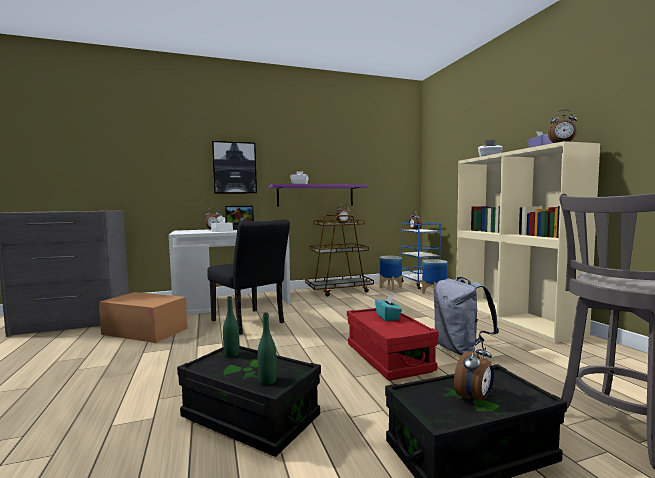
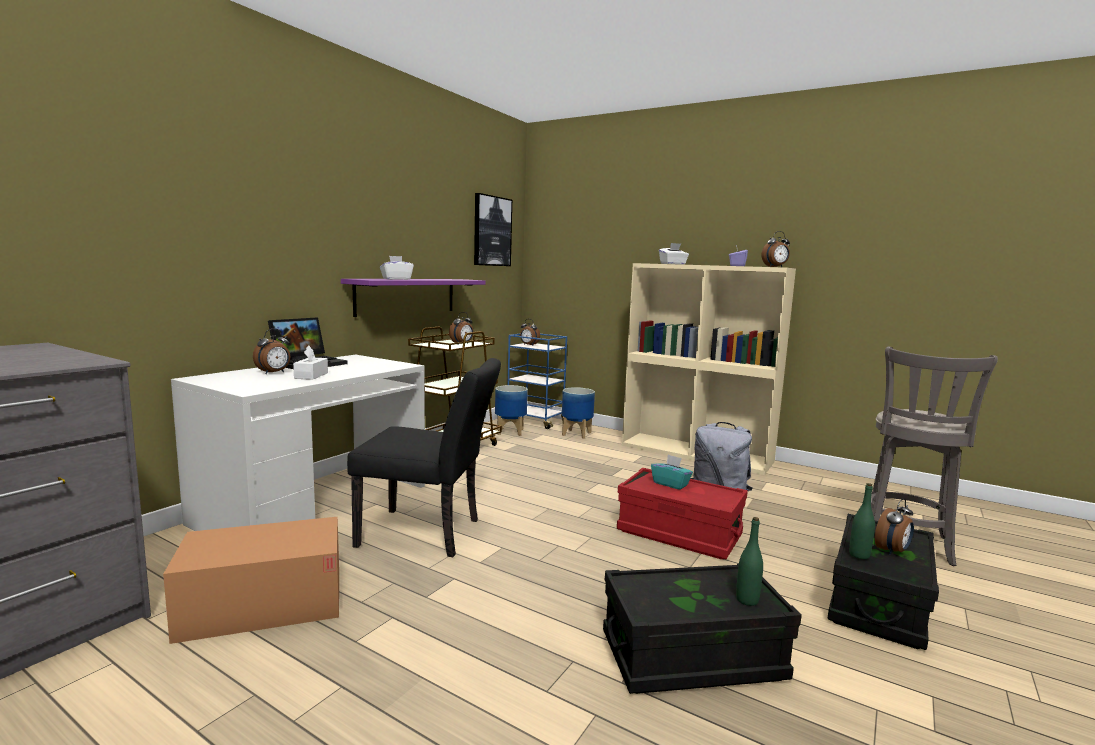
camera: 40 degrees left, 5 degrees up
(231, 354) = (639, 585): green bottle -> green bottle (859, 555)
(234, 168) = (284, 244): picture -> picture (491, 231)
(475, 398) = (892, 551): alarm clock -> alarm clock turned 45 degrees clockwise

